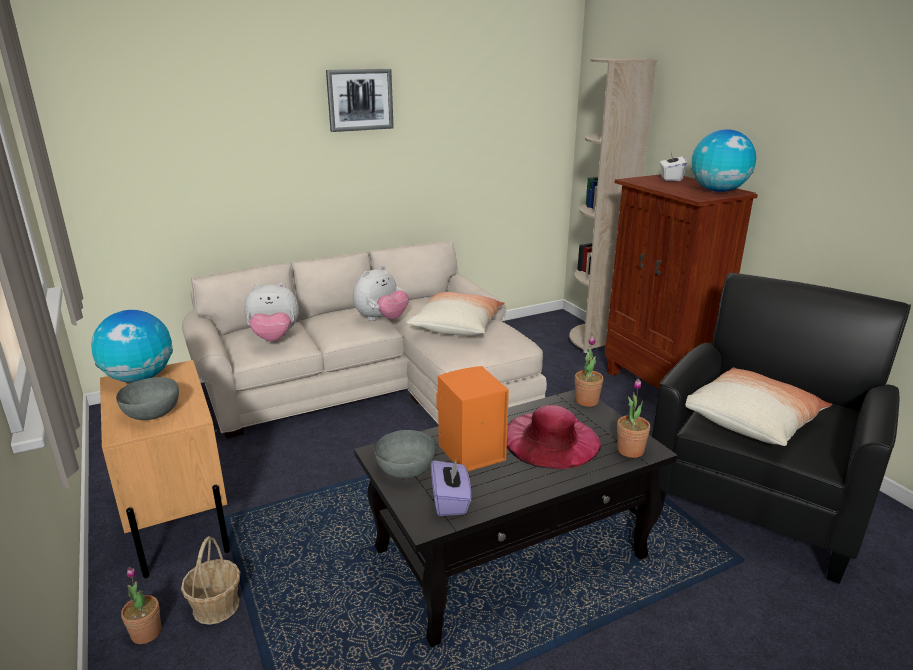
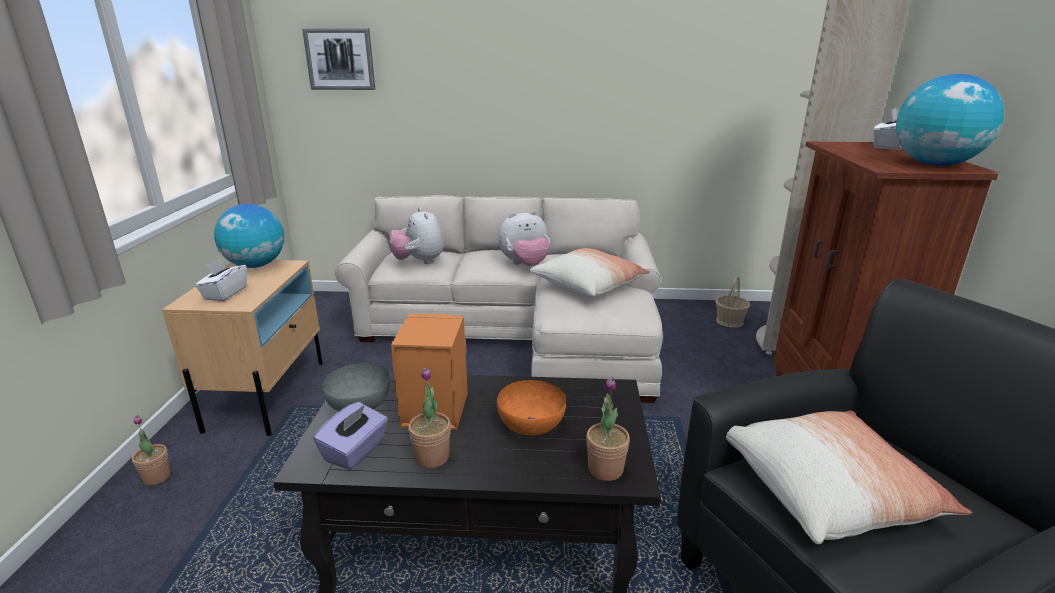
camera: 30 degrees right, 0 degrees up
(153, 413) = (225, 293): grey bowl -> white tissue box
(216, 606) = (217, 477): basket -> basket (729, 321)
(274, 338) = (419, 262): plush toy -> plush toy turned 45 degrees clockwise
(360, 100) = (554, 41): picture -> picture (340, 59)
(550, 439) = (530, 424): pink hat -> orange bowl
(586, 401) = (622, 396): potted plant -> potted plant (432, 457)

